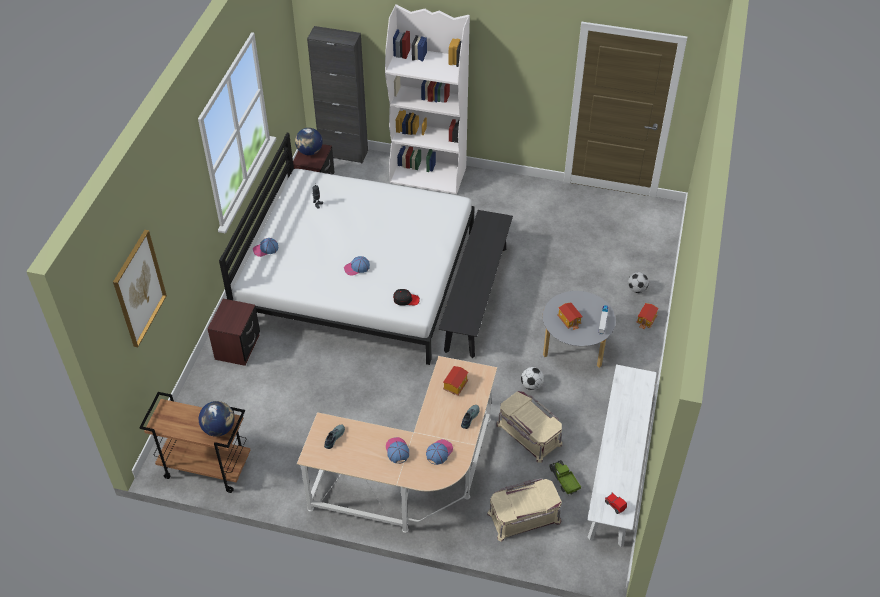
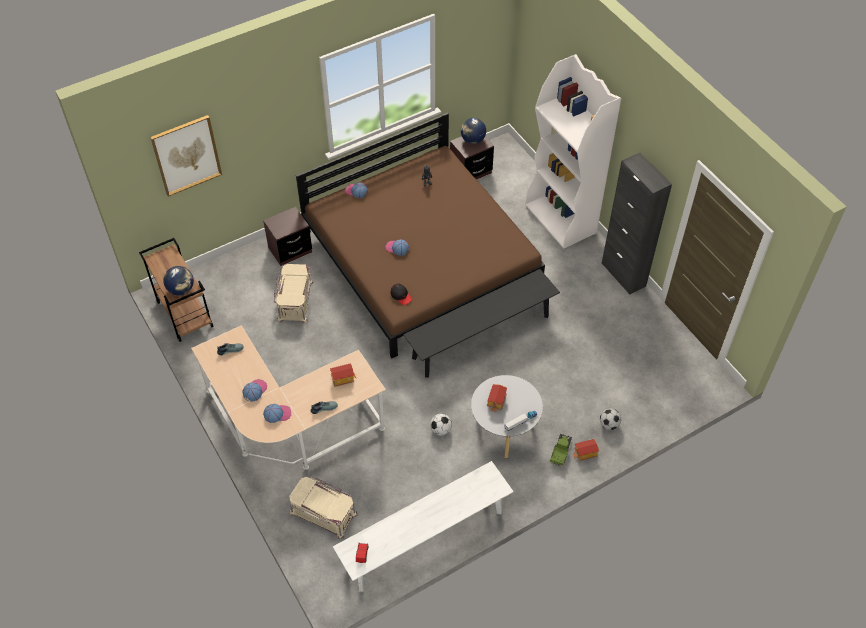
camera: 45 degrees right, 5 degrees up
(343, 153) = (520, 159): black cabinet -> black cabinet (623, 274)
(357, 275) = (421, 258): white bed -> brown bed
(528, 434) = (395, 461): beige storage box -> beige storage box (294, 300)
(563, 481) = (379, 513): toy truck -> toy truck (560, 452)

